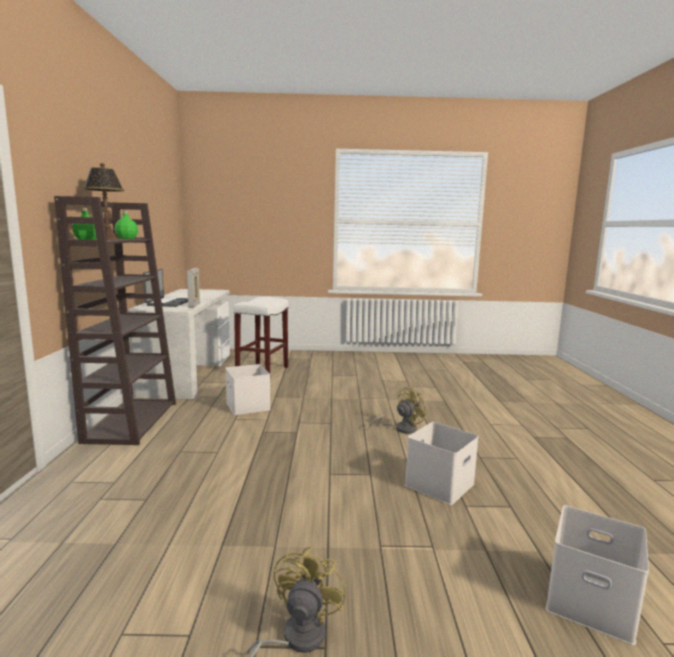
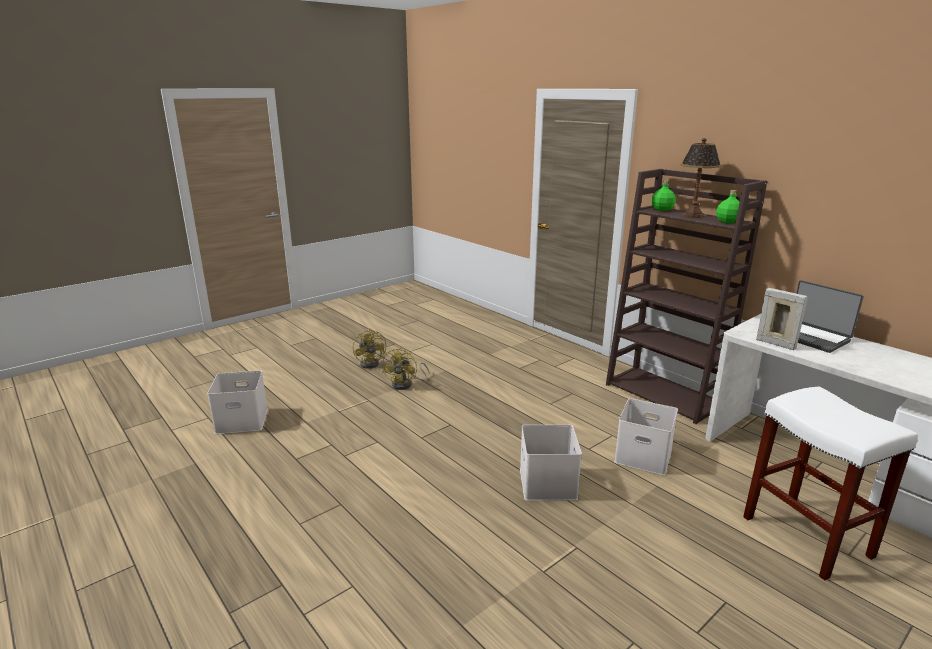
camera: 140 degrees right, 10 degrees up
(401, 429) = (453, 507): yellow fan -> yellow fan (406, 384)
(439, 483) = (362, 454): white storage box -> white storage box (549, 484)

